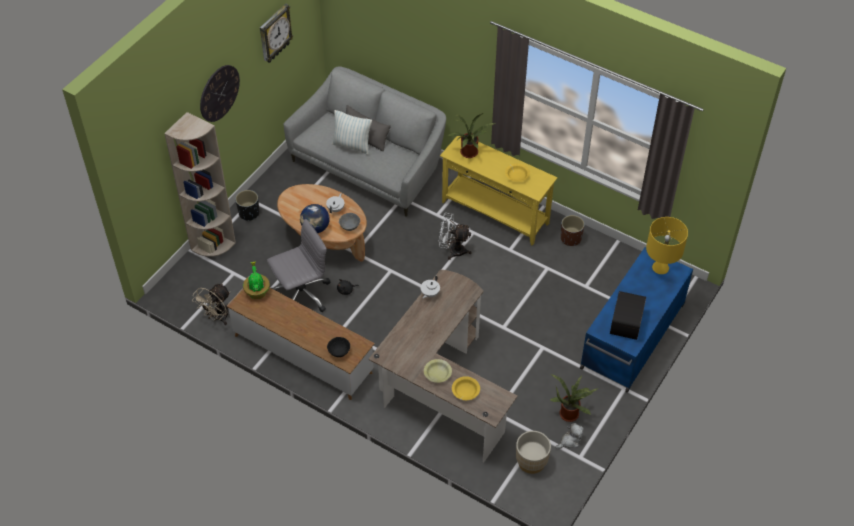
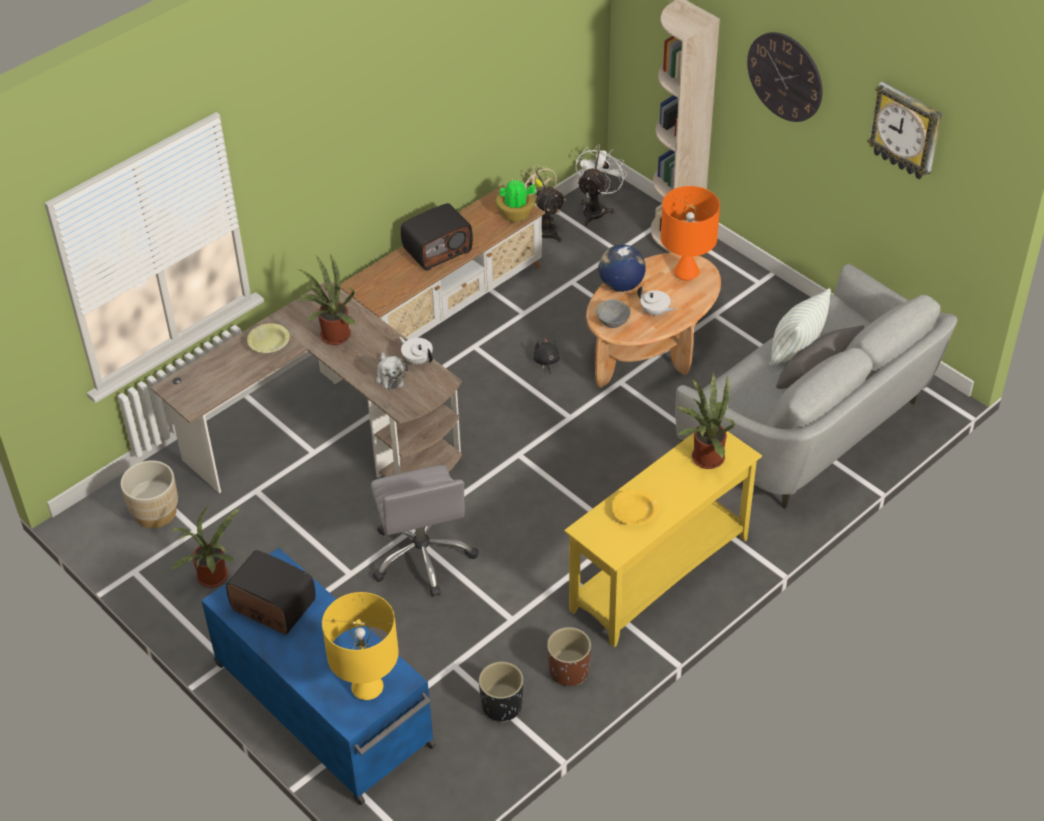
camera: 105 degrees right, 5 degrees down
(249, 213) = (732, 277): black planter -> black planter (501, 706)
(298, 200) = (686, 274): none -> orange table lamp
(301, 294) = (555, 314): grey office chair -> grey office chair (423, 556)
(302, 326) = (437, 249): none -> radio
(339, 352) = (378, 279): black bowl -> none
(421, 342) = (332, 336): none -> potted plant
(453, 250) = (589, 500): white fan -> white fan (596, 209)
(465, 391) = (225, 367): yellow bowl -> none
(570, 441) = (167, 566): plush toy -> plush toy (390, 376)

